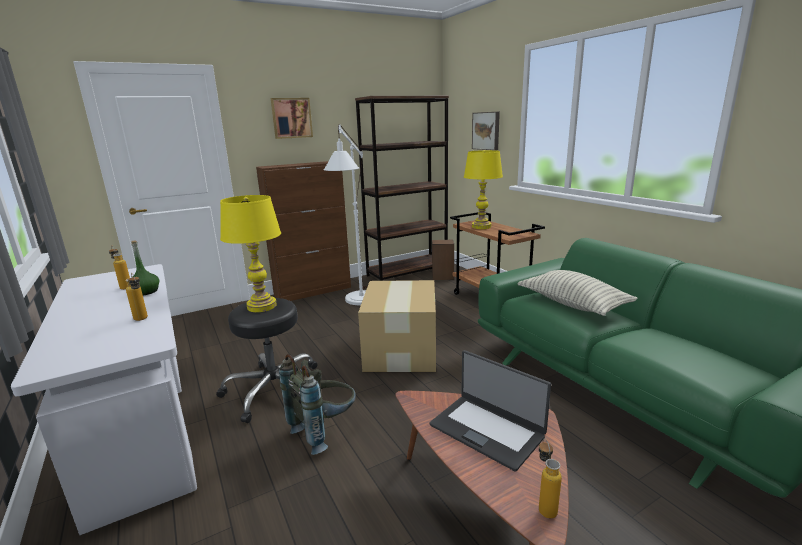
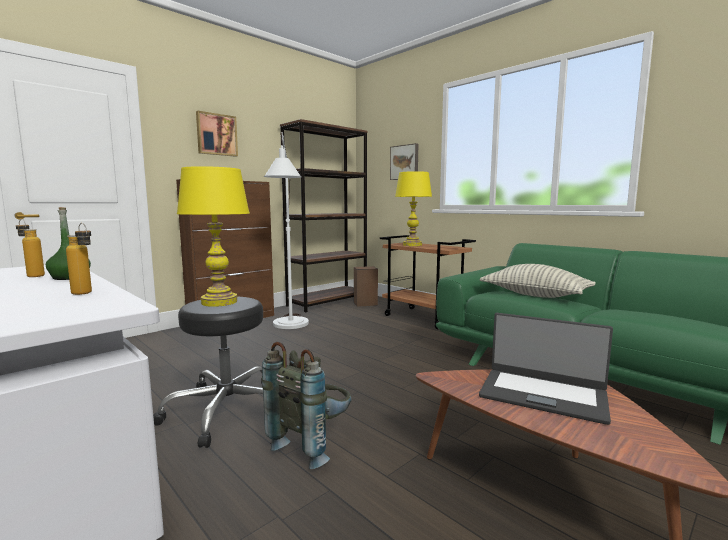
camera: 15 degrees left, 10 degrees down
(402, 349) = (359, 361): cardboard box -> none
(544, 505) = (669, 450): bottle -> none

